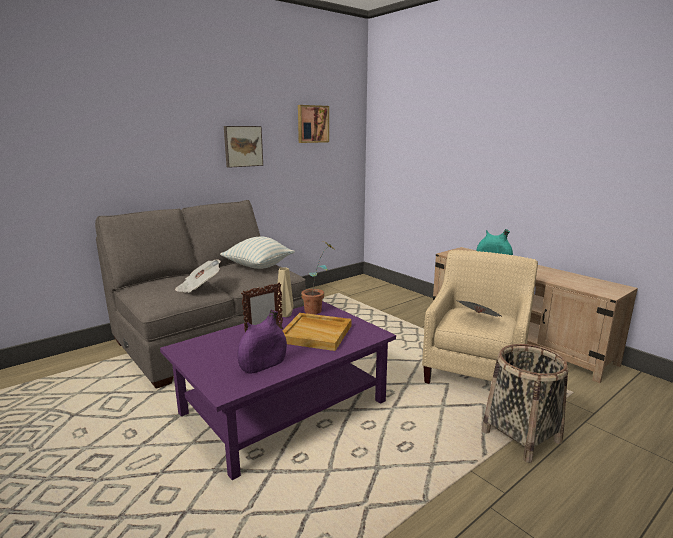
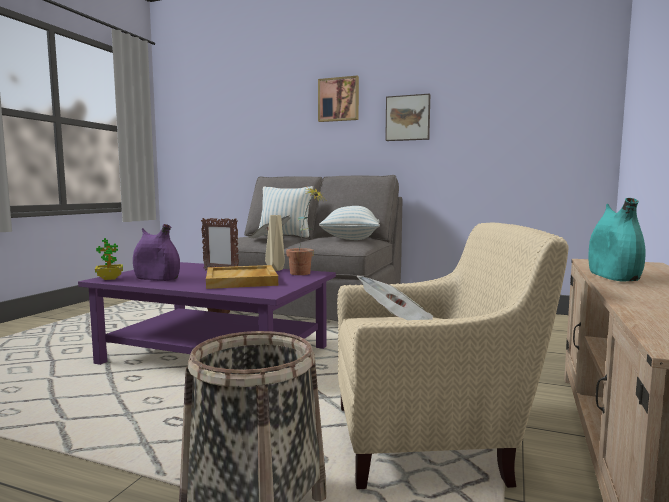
camera: 60 degrees right, 10 degrees down
(179, 278) = (285, 236): none -> pillow
(227, 388) = (110, 278): none -> potted plant
(312, 124) = (512, 85): picture -> picture (339, 99)

